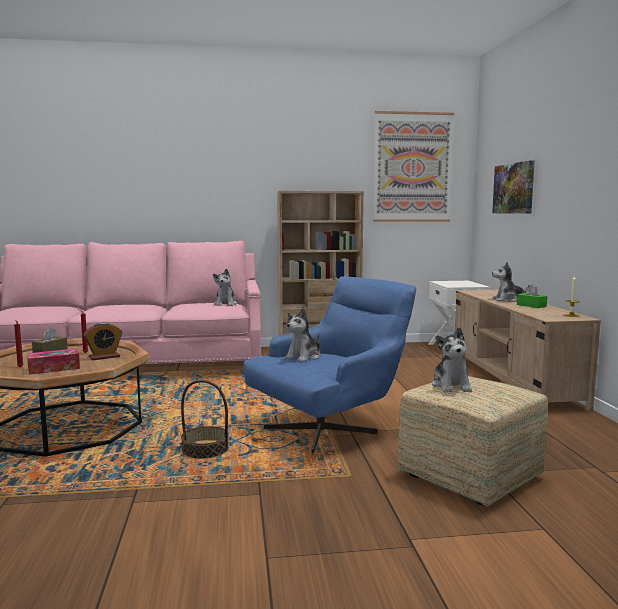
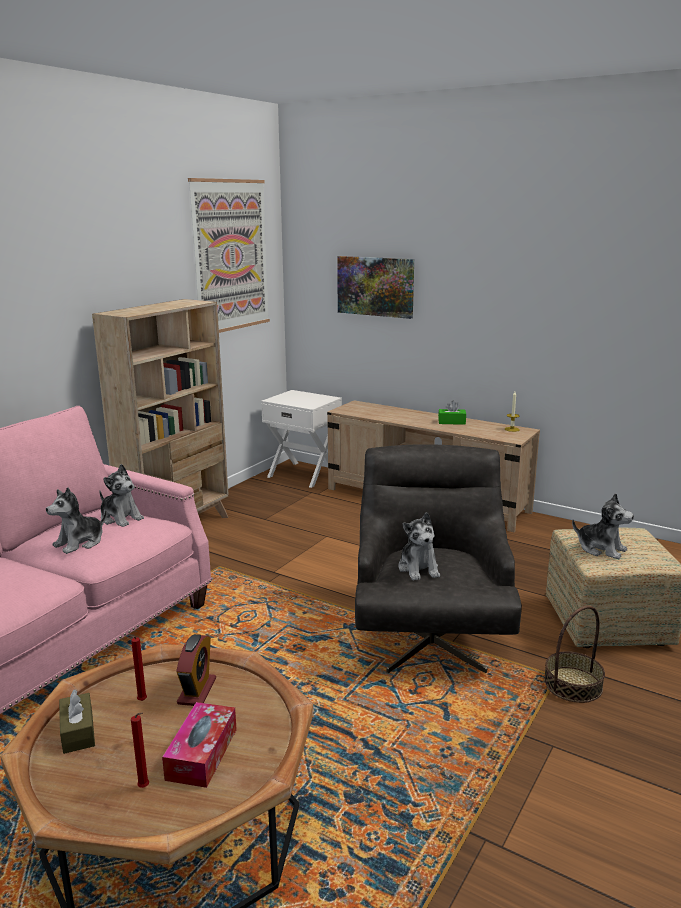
camera: 50 degrees left, 10 degrees up
(205, 450) = (403, 736): basket -> basket (572, 684)
(331, 427) = (430, 633): blue armchair -> grey armchair
(508, 300) = (413, 417): plush toy -> plush toy (80, 543)

